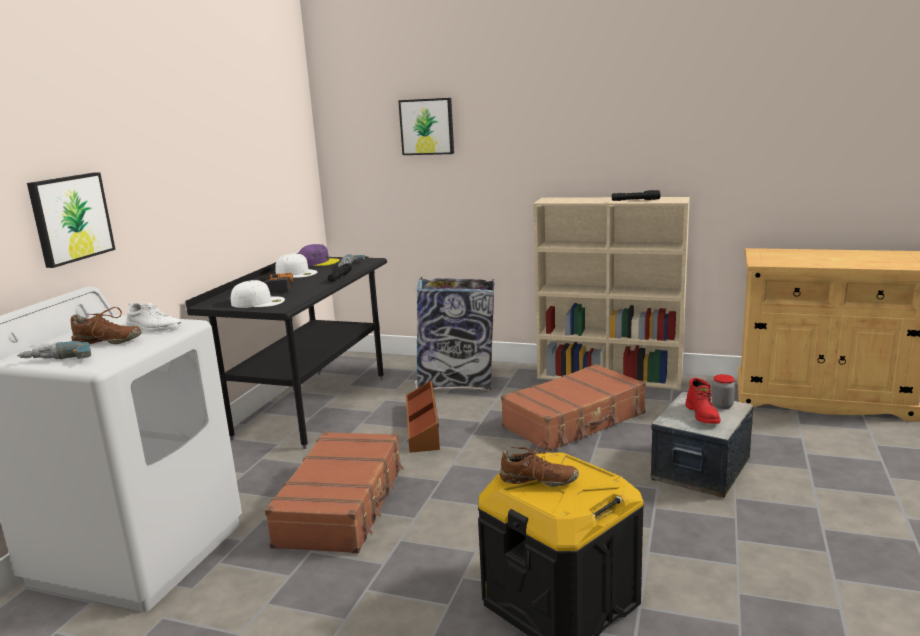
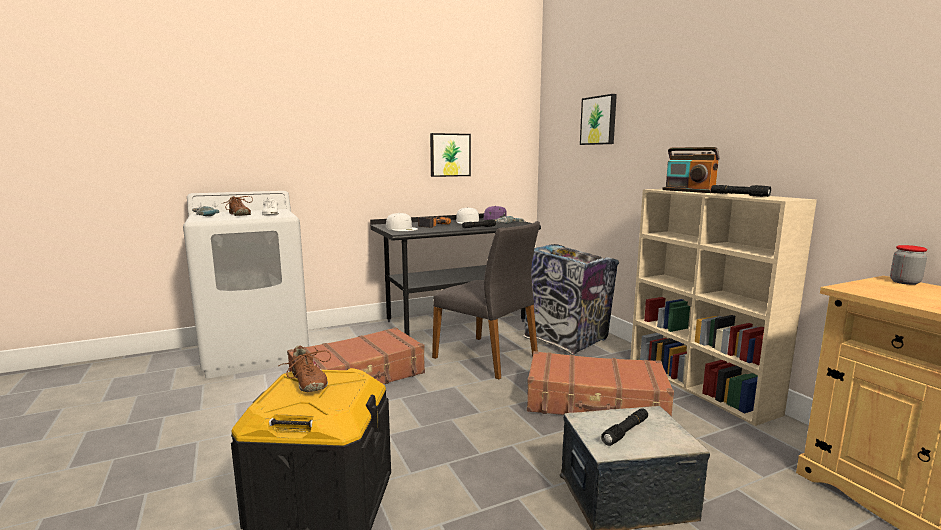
camera: 45 degrees right, 5 degrees down
(70, 218) = (285, 149): picture -> picture (450, 155)
(423, 426) = (487, 357): brown storage box -> grey chair
(579, 200) = (689, 191): none -> radio
(703, 415) = (625, 431): red boot -> black flashlight
(722, 406) = (667, 435): jar -> jar (905, 282)

